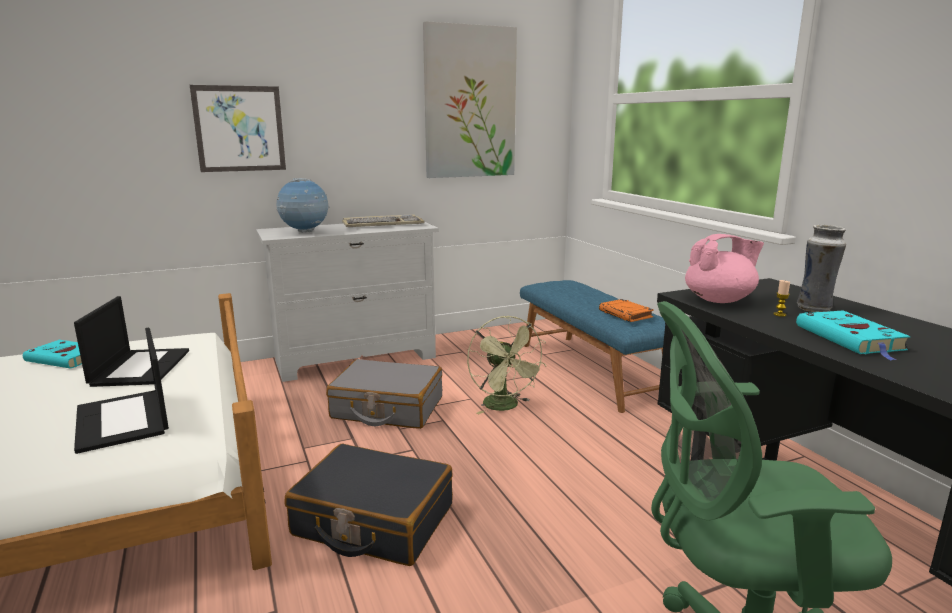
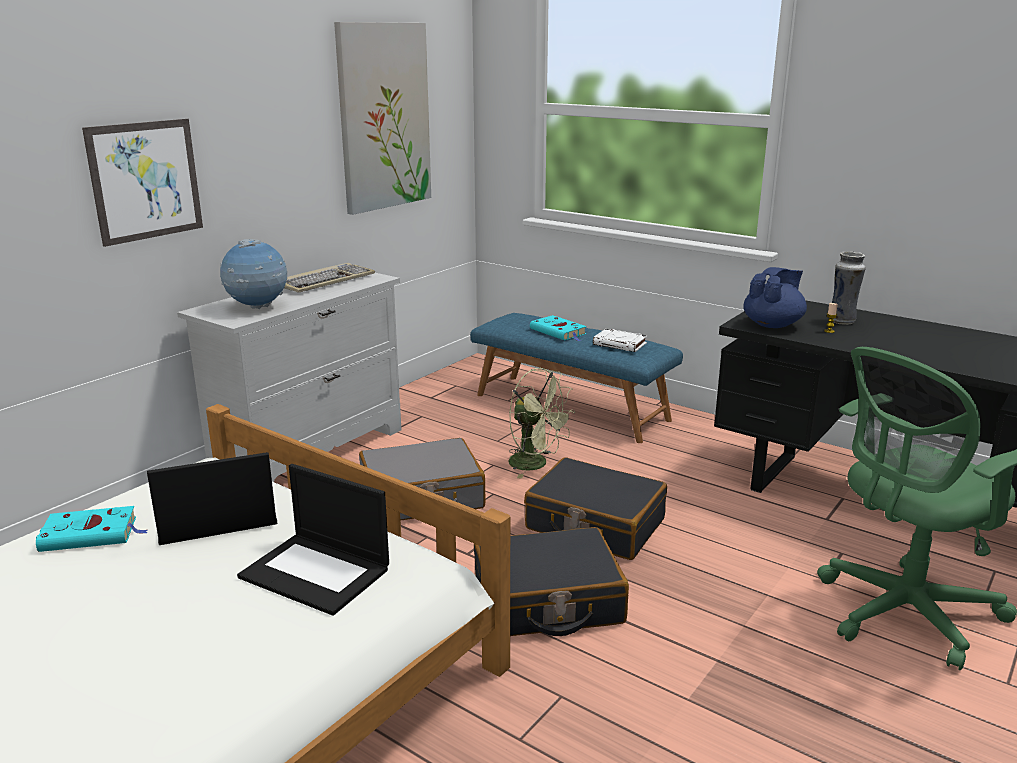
camera: 30 degrees left, 5 degrees up
(140, 367) = (215, 518): laptop -> laptop turned 75 degrees counterclockwise
(494, 469) = (594, 525): none -> black suitcase
(626, 314) = (620, 344): orange book -> white book
(720, 300) = (773, 325): pink teapot -> blue teapot
(851, 339) = (897, 344): turquoise book -> turquoise book (559, 332)

